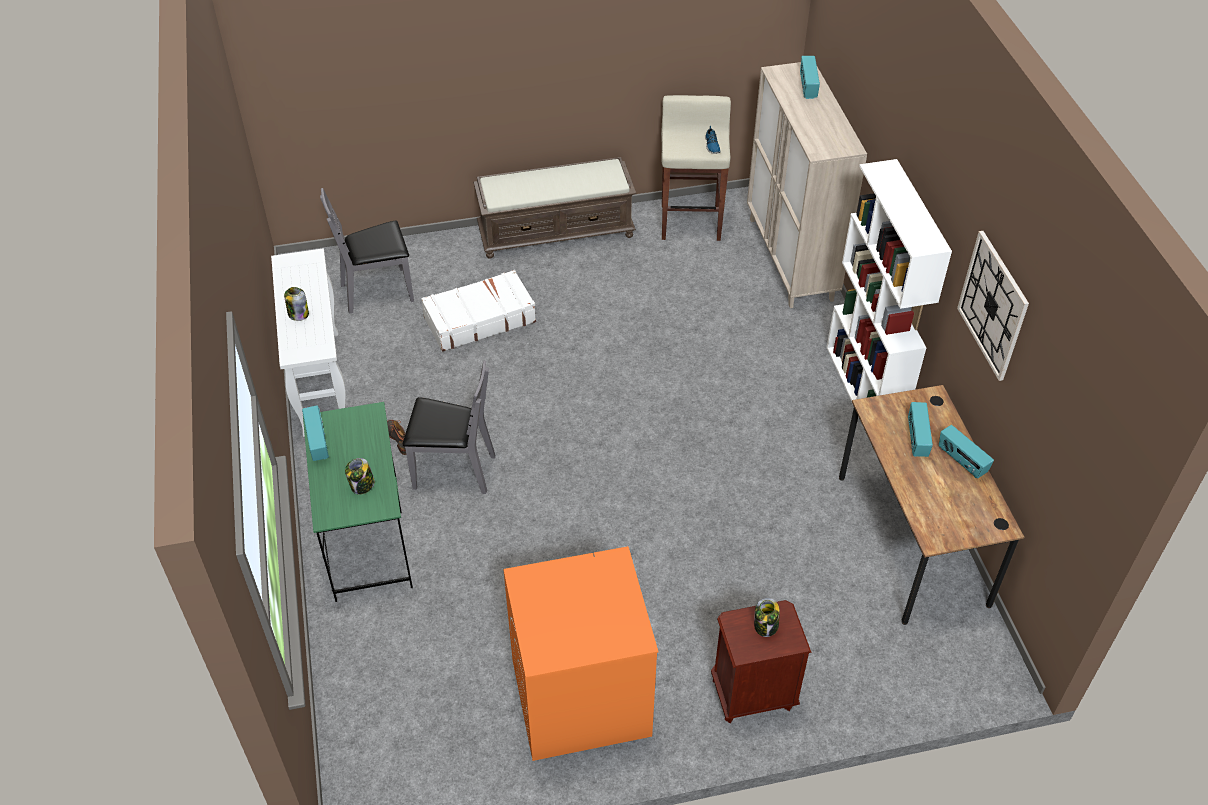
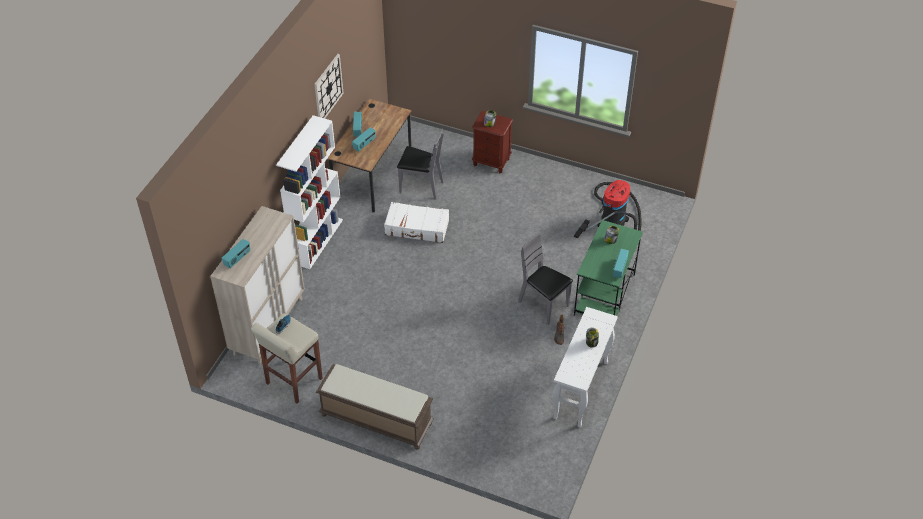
camera: 145 degrees left, 0 degrees up
(378, 291) = (512, 435): grey chair -> grey chair (421, 187)
(434, 695) = (613, 220): none -> vacuum cleaner
(479, 319) = (468, 383): white suitcase -> white suitcase (417, 228)
(579, 698) = (557, 192): orange washing machine -> none

